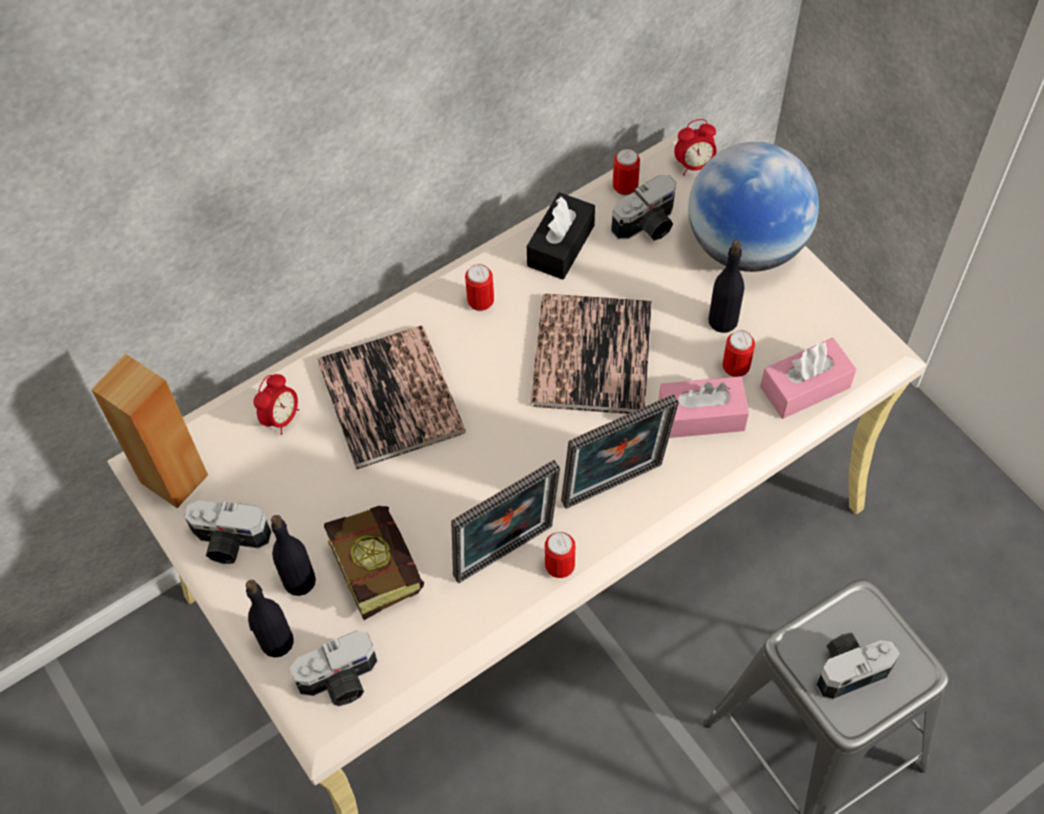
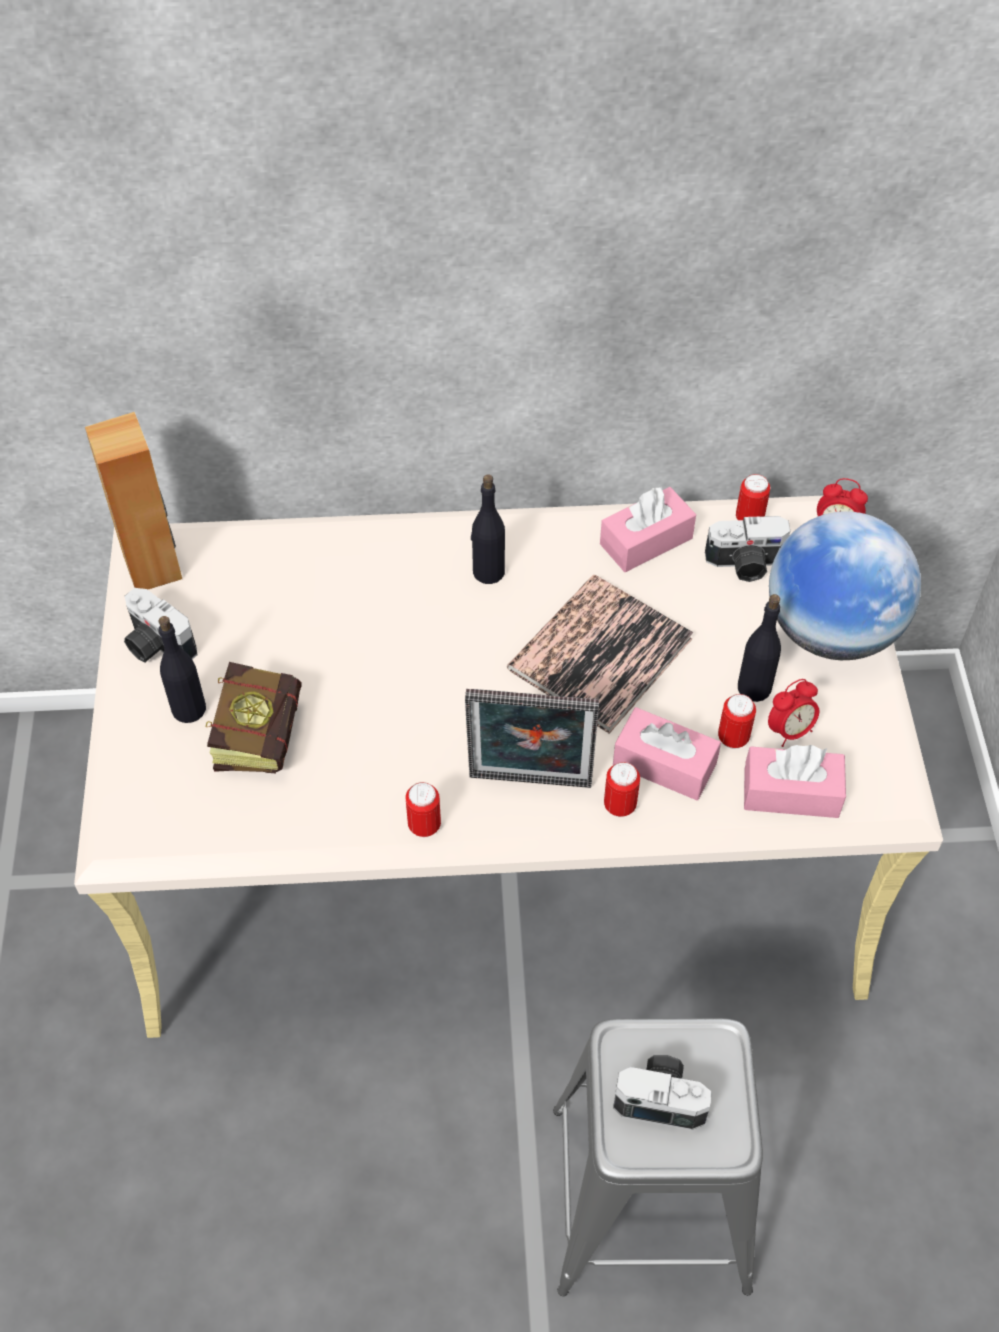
camera: 30 degrees right, 5 degrees down
(276, 642) = (131, 749): black bottle -> black bottle (488, 571)
(281, 418) = (279, 564): alarm clock -> alarm clock (789, 731)
(341, 682) = (157, 814): camera -> none
(391, 397) = (386, 596): book -> none
(481, 302) = (531, 554): can -> can (619, 806)
(507, 556) = (383, 789): picture frame -> none
(561, 245) = (646, 541): black tissue box -> pink tissue box

